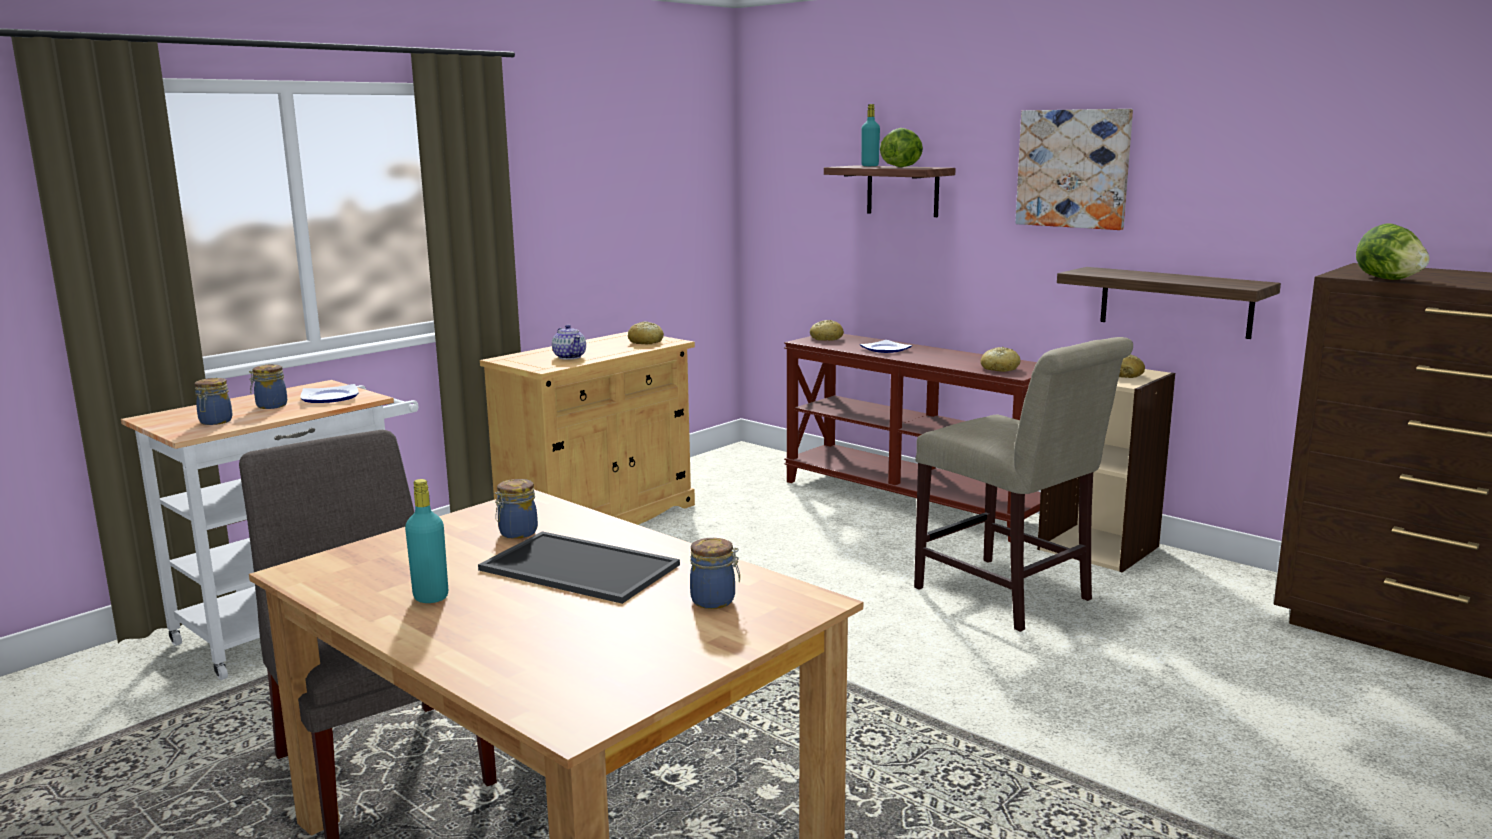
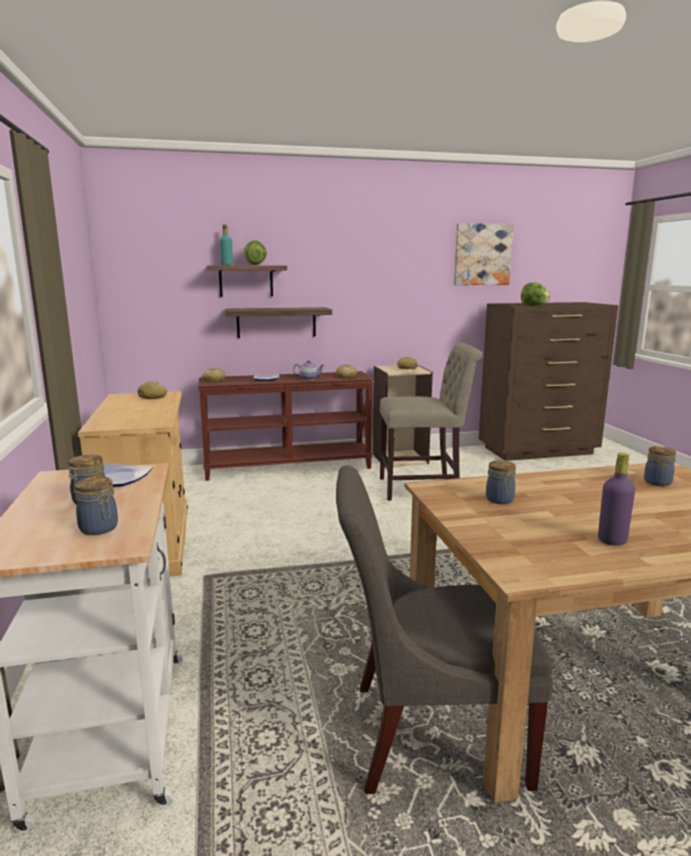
camera: 55 degrees left, 0 degrees up
(431, 597) = (612, 540): turquoise bottle -> purple bottle
(570, 357) = (143, 414): teapot -> teapot (308, 378)
(576, 568) = (583, 498): tray -> none
(1073, 168) = (356, 265): picture -> picture (482, 254)
(1175, 302) = (412, 330): shelf -> shelf (276, 322)

